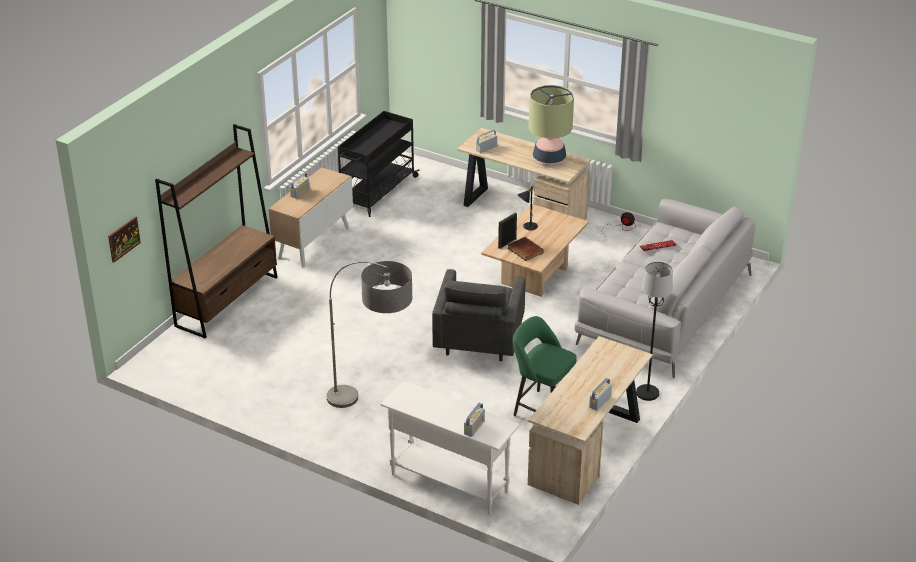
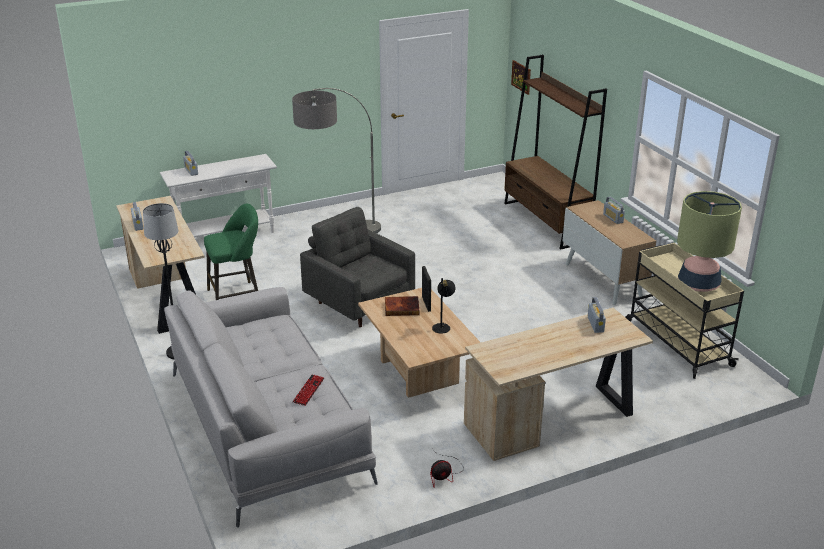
camera: 125 degrees right, 5 degrees down
(377, 192) = (676, 342): black cart -> beige cart
(549, 159) = (529, 354): table lamp -> table lamp (698, 284)

